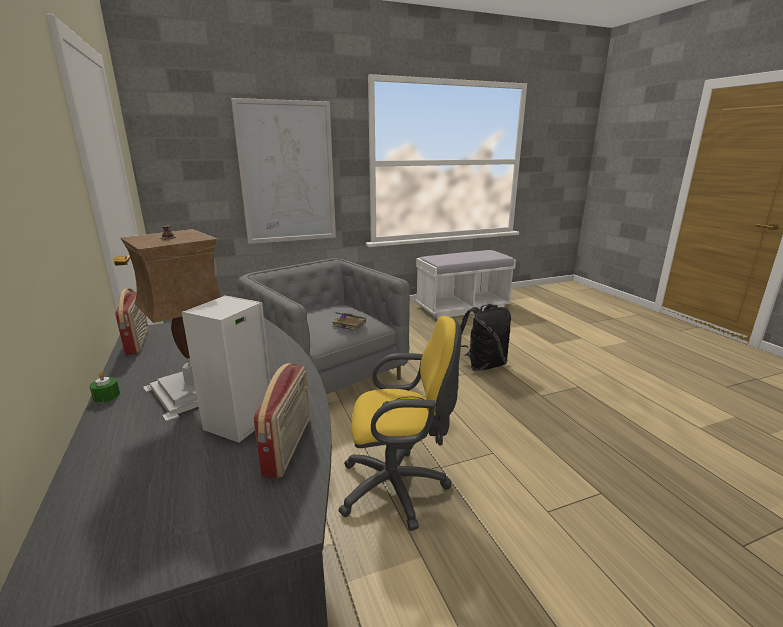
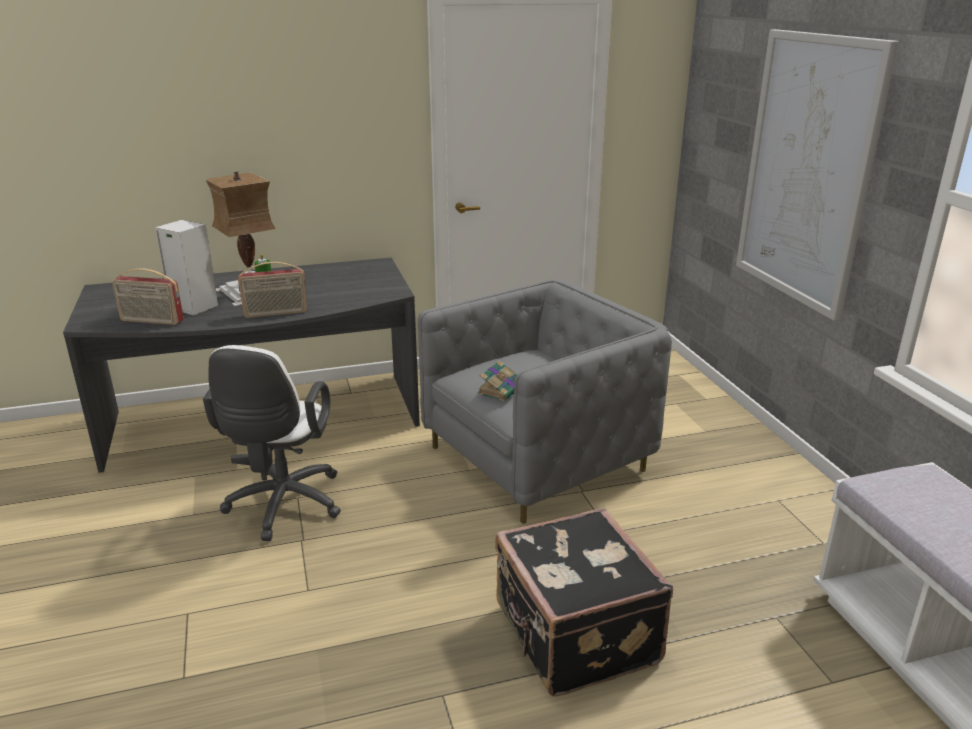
camera: 95 degrees right, 5 degrees up
(138, 341) = (355, 265): radio -> radio (276, 313)
(399, 488) = (282, 507): yellow office chair -> white office chair
(483, 365) = (573, 635): black backpack -> black suitcase

